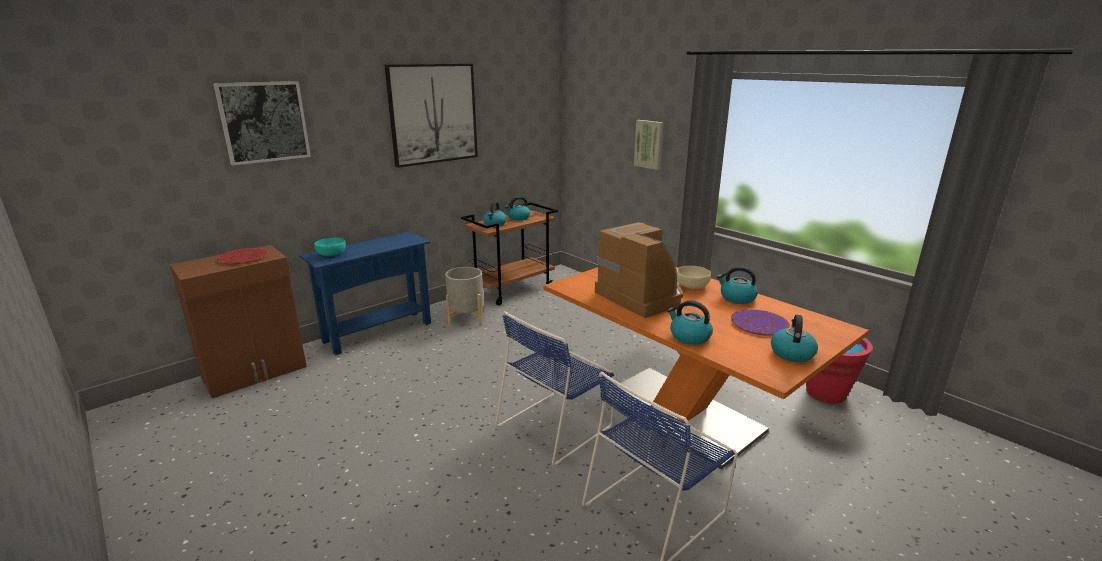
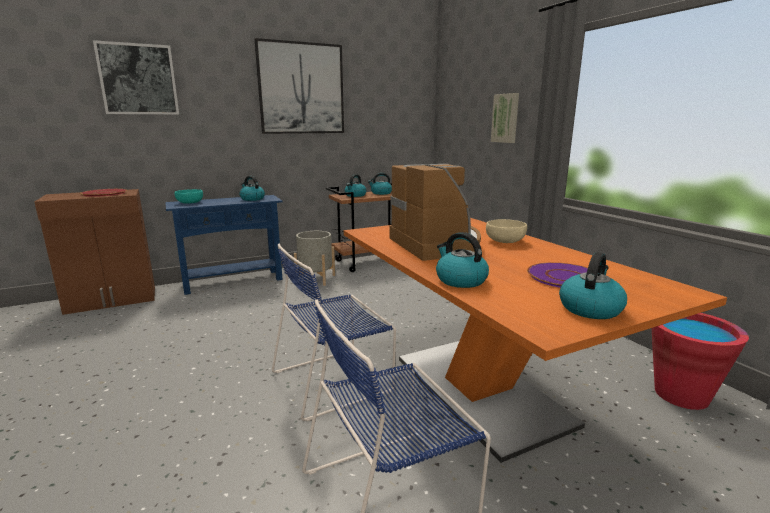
camera: 15 degrees right, 5 degrees down
(737, 298) = (552, 254): kettle -> kettle (252, 199)

